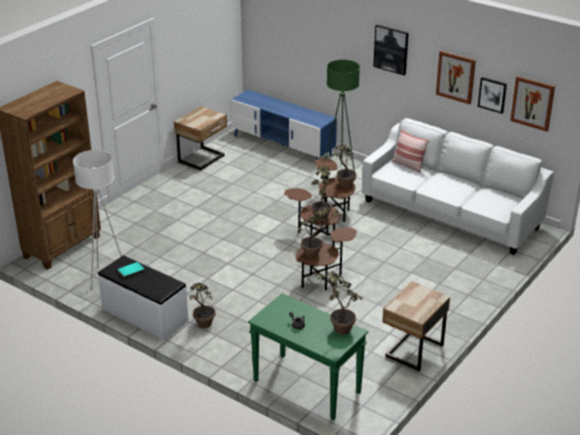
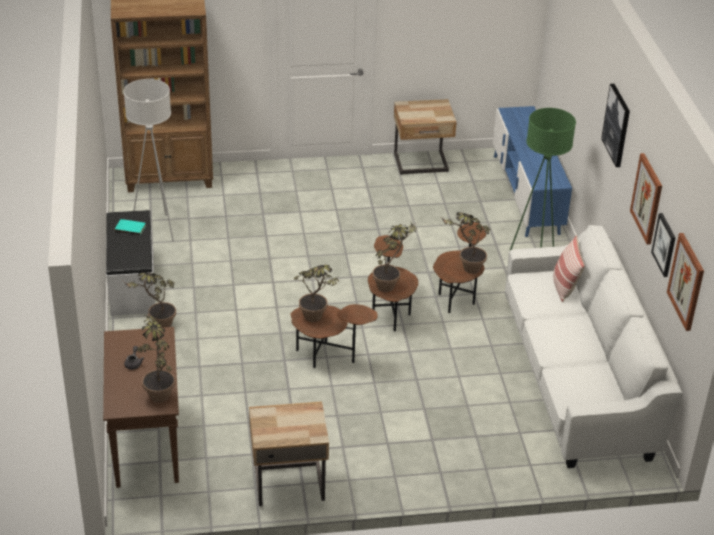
camera: 45 degrees right, 5 degrees up
(305, 387) = (145, 441): green console table -> brown console table

